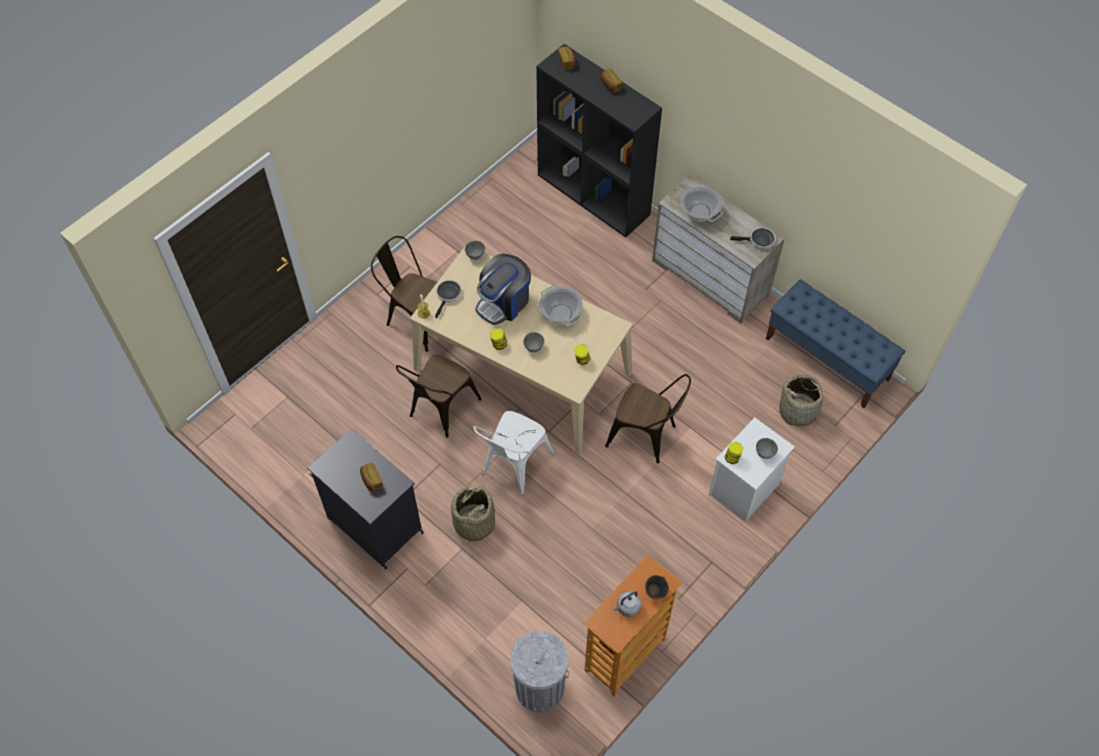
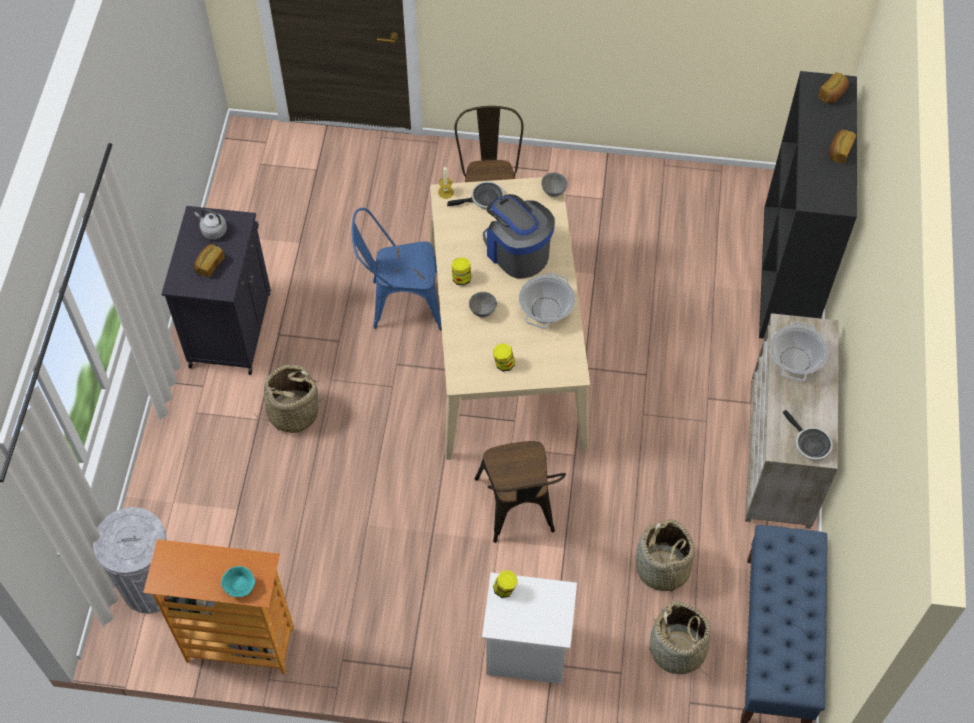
camera: 55 degrees right, 0 degrees up
(440, 410) = (400, 303): brown chair -> blue chair
(504, 302) = (517, 251): coffee machine -> coffee machine turned 45 degrees clockwise
(513, 467) = (384, 407): white chair -> none
(627, 607) = (202, 570): grey kettle -> grey kettle (213, 230)
(655, 591) = (240, 586): brown bowl -> turquoise bowl
(741, 385) = (662, 569): none -> basket
(765, 453) = (537, 620): grey bowl -> none

